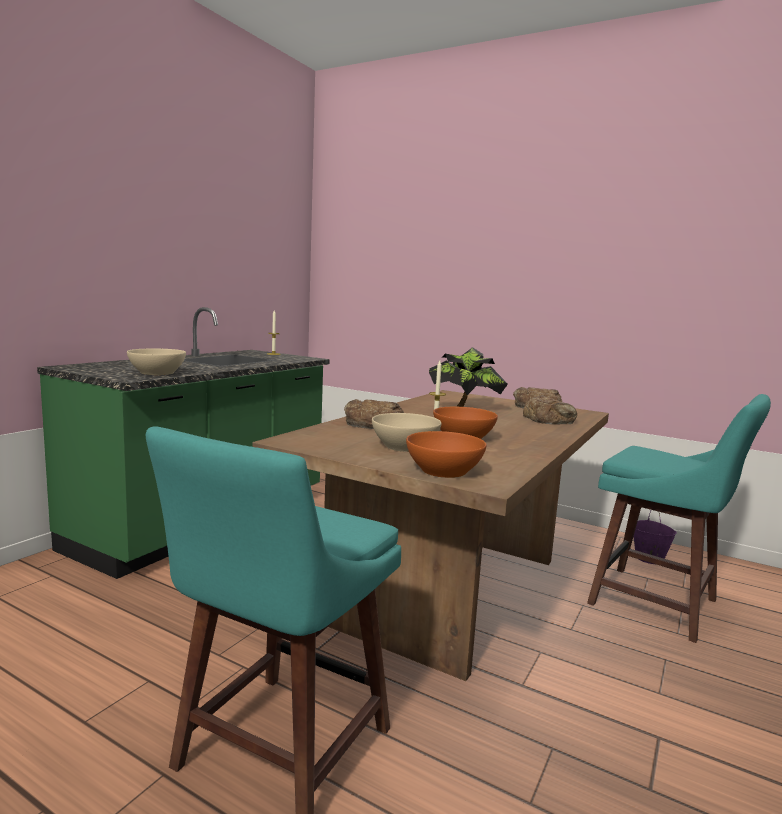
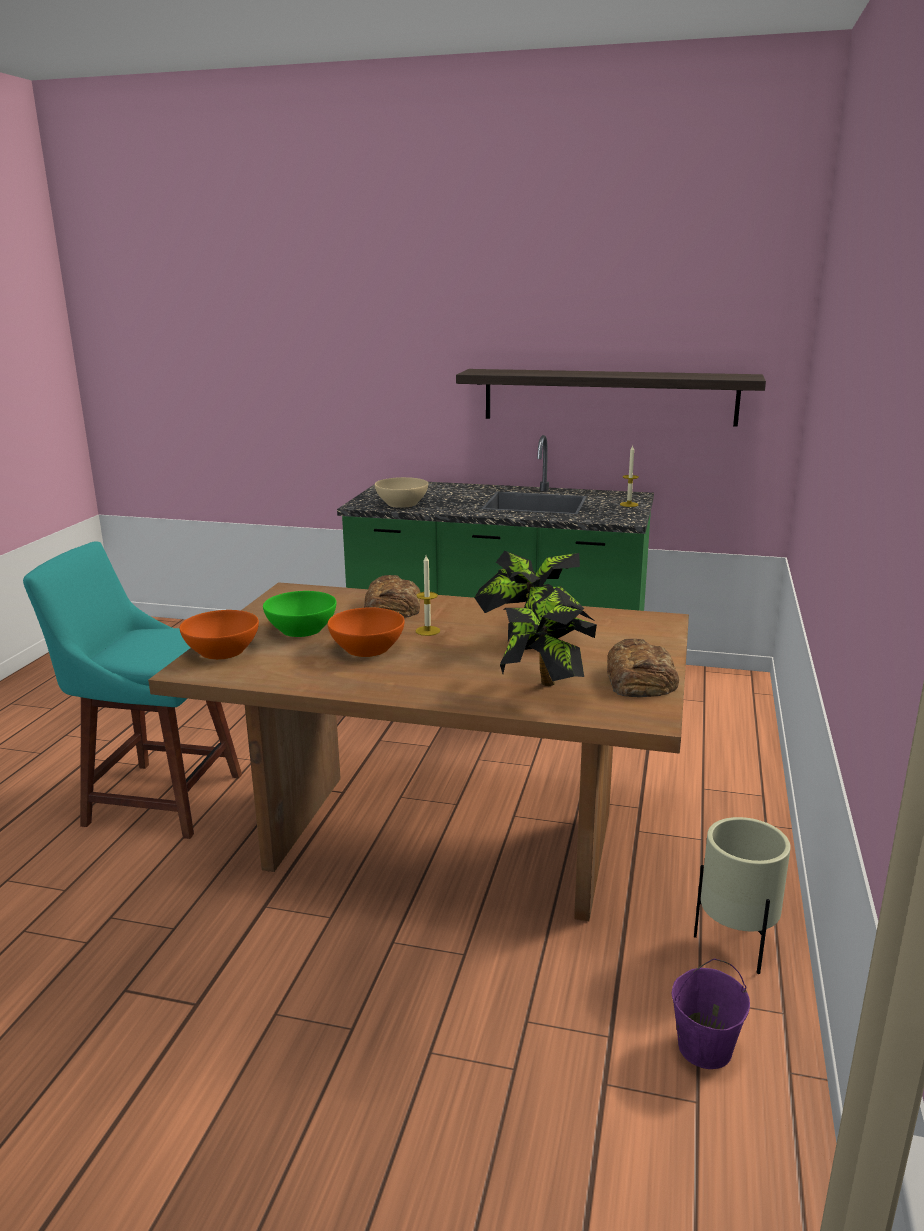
camera: 75 degrees right, 10 degrees up
(222, 278) = (609, 397): none -> shelf
(404, 446) = (301, 629): beige bowl -> green bowl
(549, 419) = (543, 689): bread -> potted plant
(572, 533) = (736, 946): none -> beige planter
(659, 604) = (515, 1041): turquoise stool -> none

